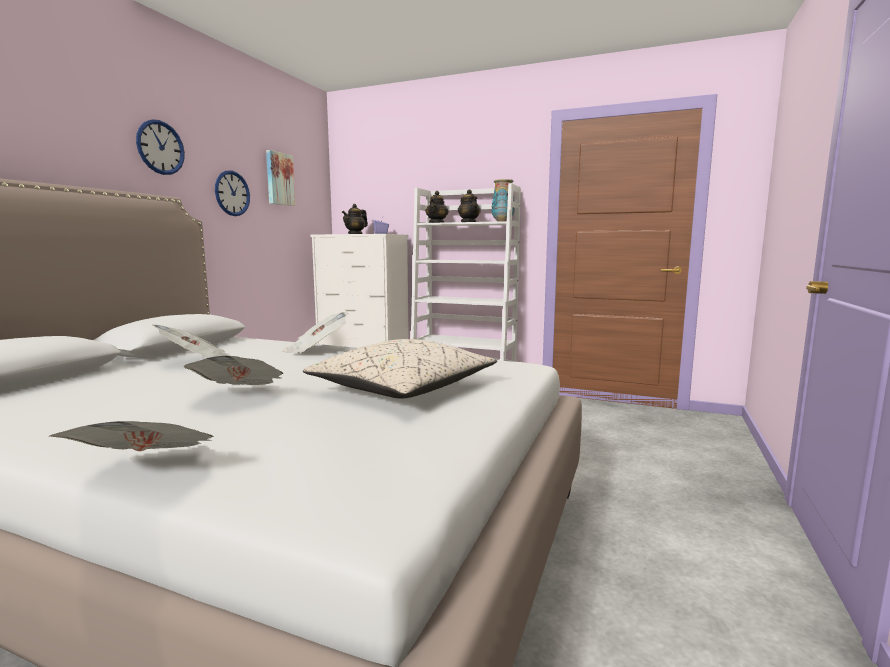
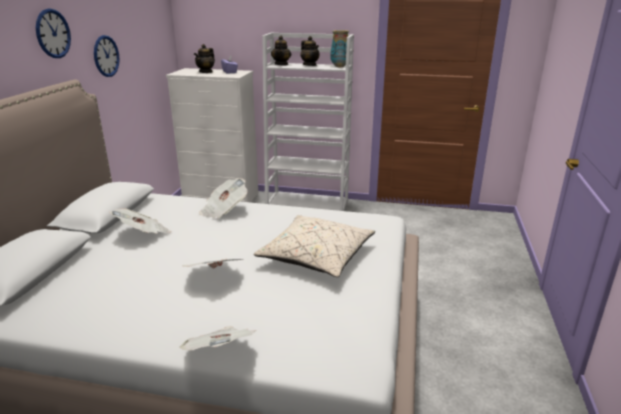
camera: 10 degrees left, 15 degrees up
(279, 179) = (136, 29): picture -> none

